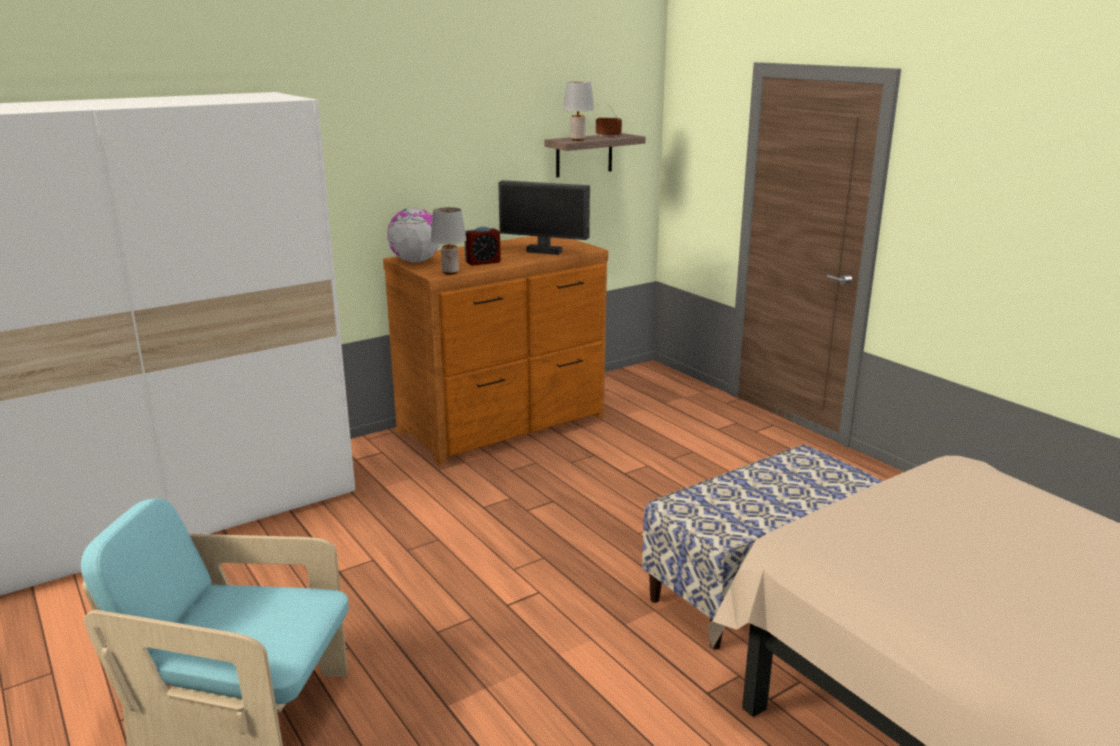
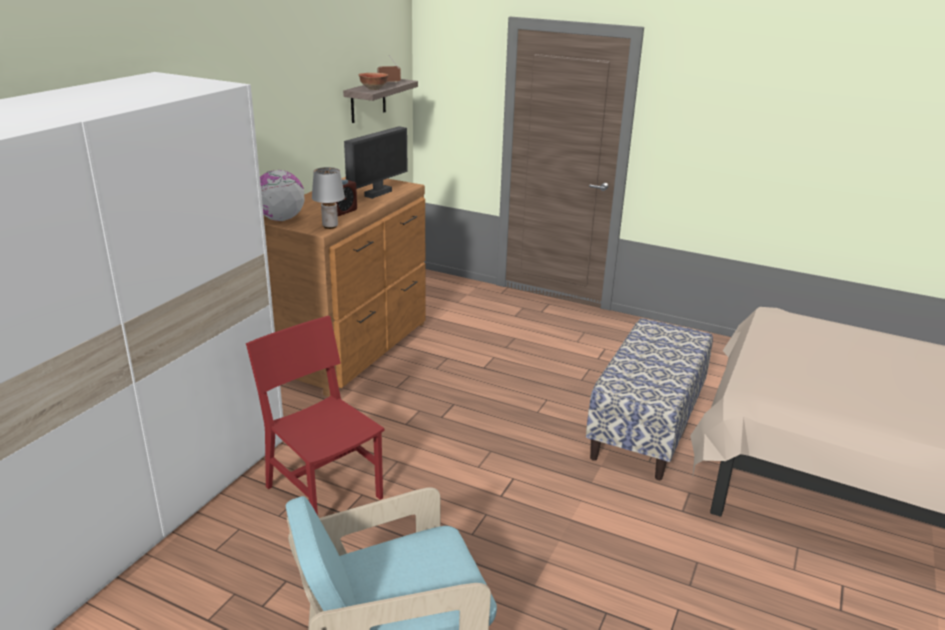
camera: 30 degrees left, 5 degrees up
(342, 546) = (324, 492): none -> red chair
(544, 251) = (377, 193): monitor -> monitor turned 45 degrees counterclockwise
(577, 139) = (373, 89): grey table lamp -> bowl

